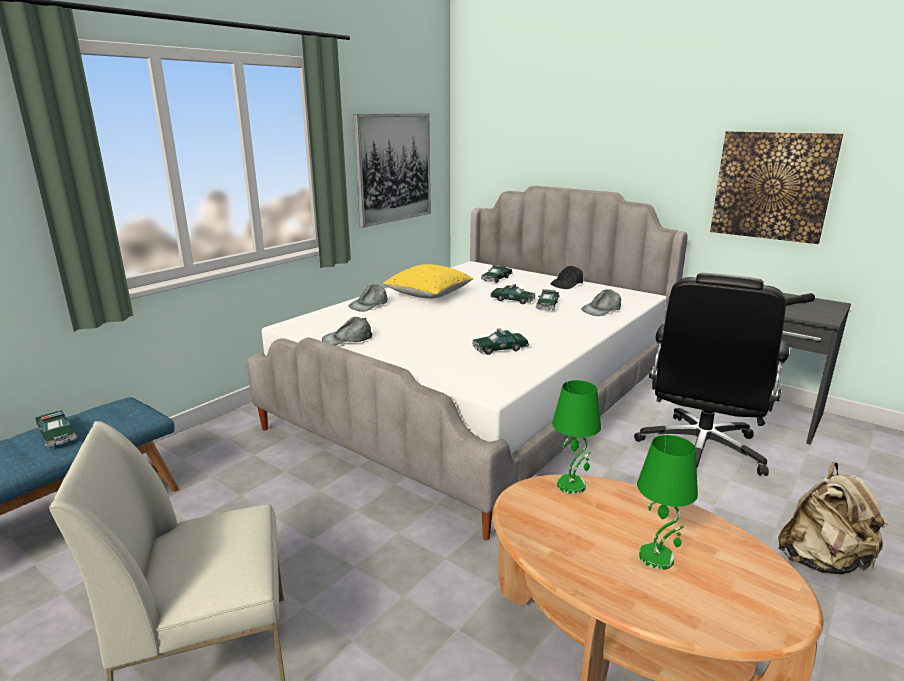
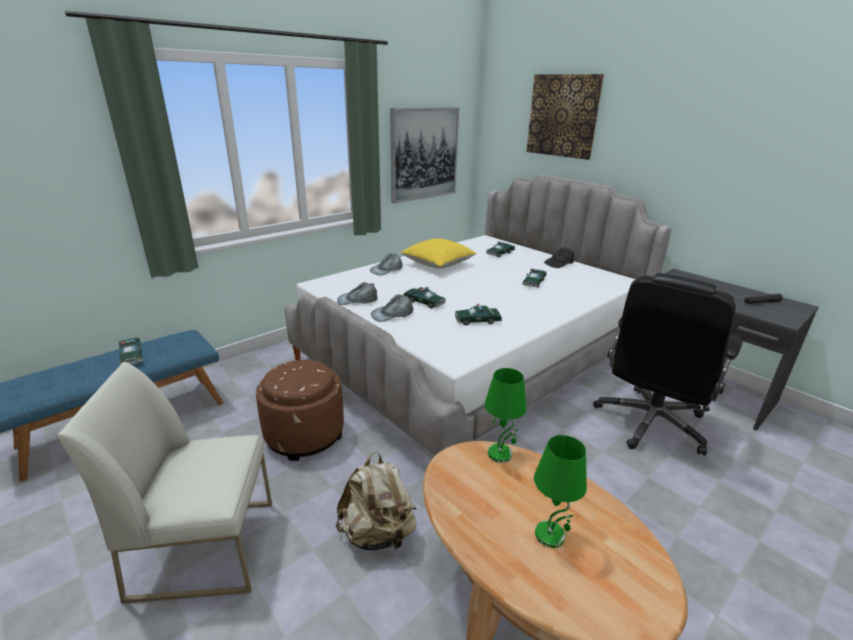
camera: 10 degrees right, 5 degrees up
(301, 512) = (305, 434): none -> brown ottoman
(512, 300) = (506, 275): toy car -> toy car (424, 302)
(602, 310) = (580, 291): grey cap -> grey cap (392, 314)
(772, 186) = (756, 190): picture -> picture (563, 116)
(822, 561) = (733, 545): beige backpack -> beige backpack (378, 534)

